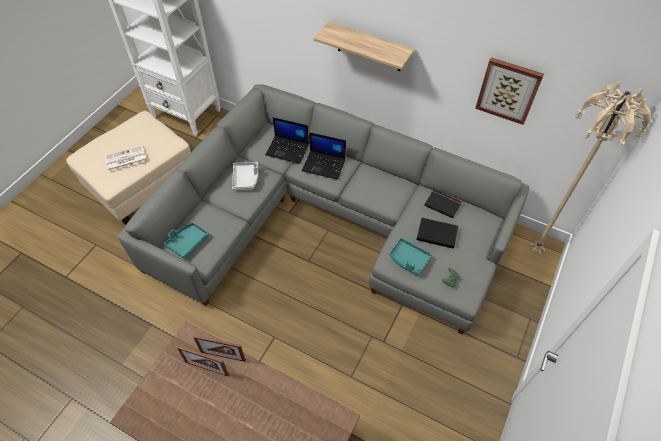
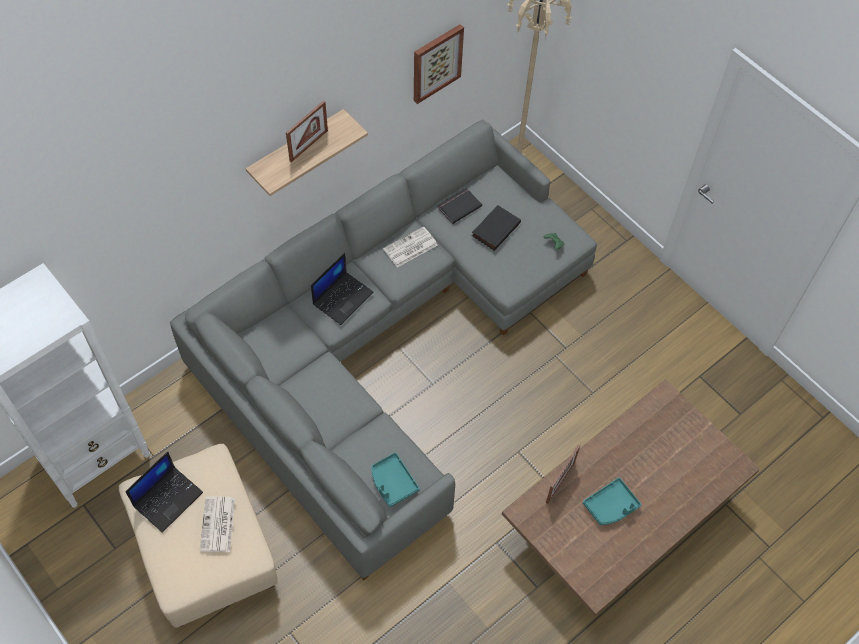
camera: 70 degrees left, 5 degrees up
(207, 368) = (569, 502): picture frame -> picture frame (308, 145)
(246, 179) = (323, 390): grey tray -> none
(288, 149) = (296, 328): laptop -> laptop (168, 498)
(387, 188) = (410, 248): none -> newspaper
(408, 259) = (514, 268): turquoise tray -> turquoise tray (611, 506)

